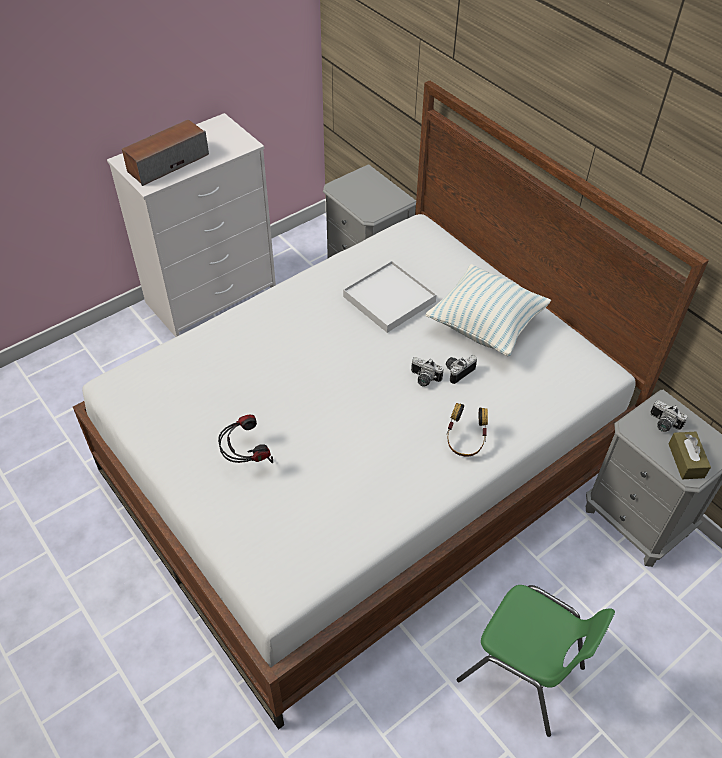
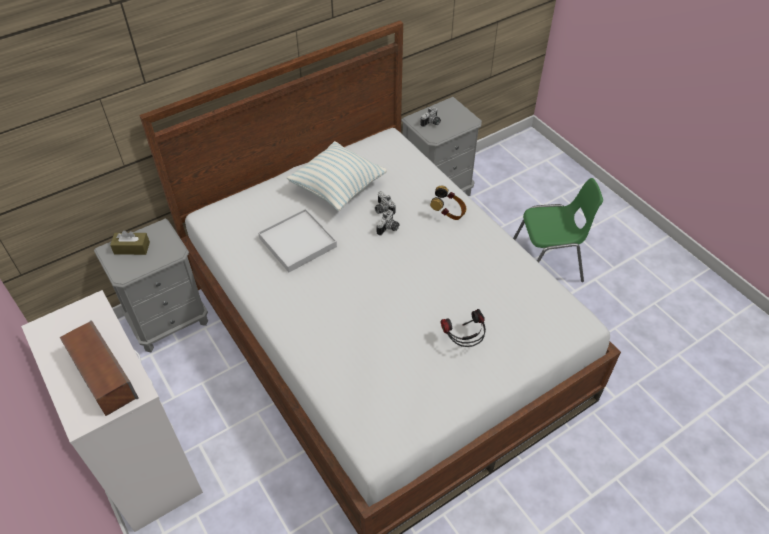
camera: 85 degrees left, 0 degrees up
(522, 674) = (546, 265): green chair -> green chair turned 45 degrees clockwise
(686, 460) = (460, 119): brown tissue box -> brown tissue box (132, 248)

